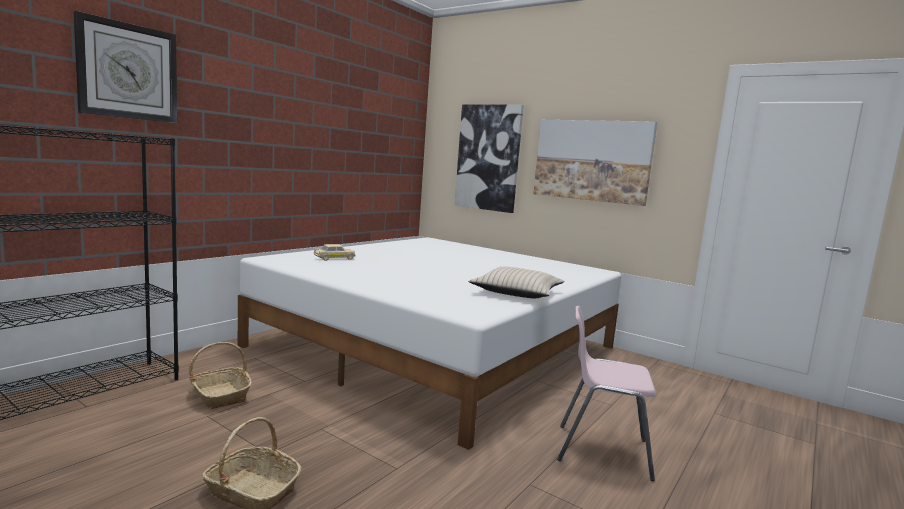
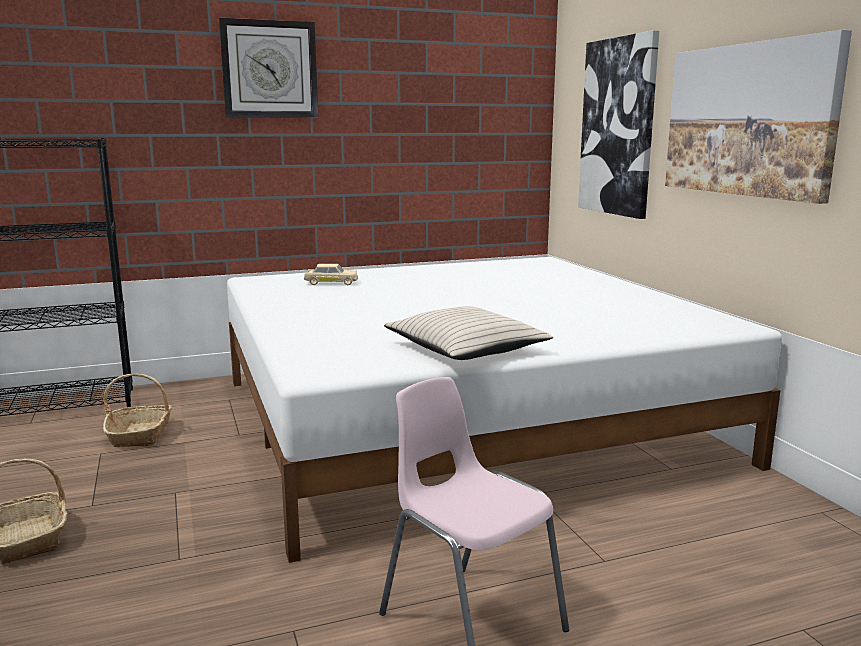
camera: 35 degrees right, 5 degrees up
(128, 71) = (87, 67): wall clock -> wall clock (269, 69)

